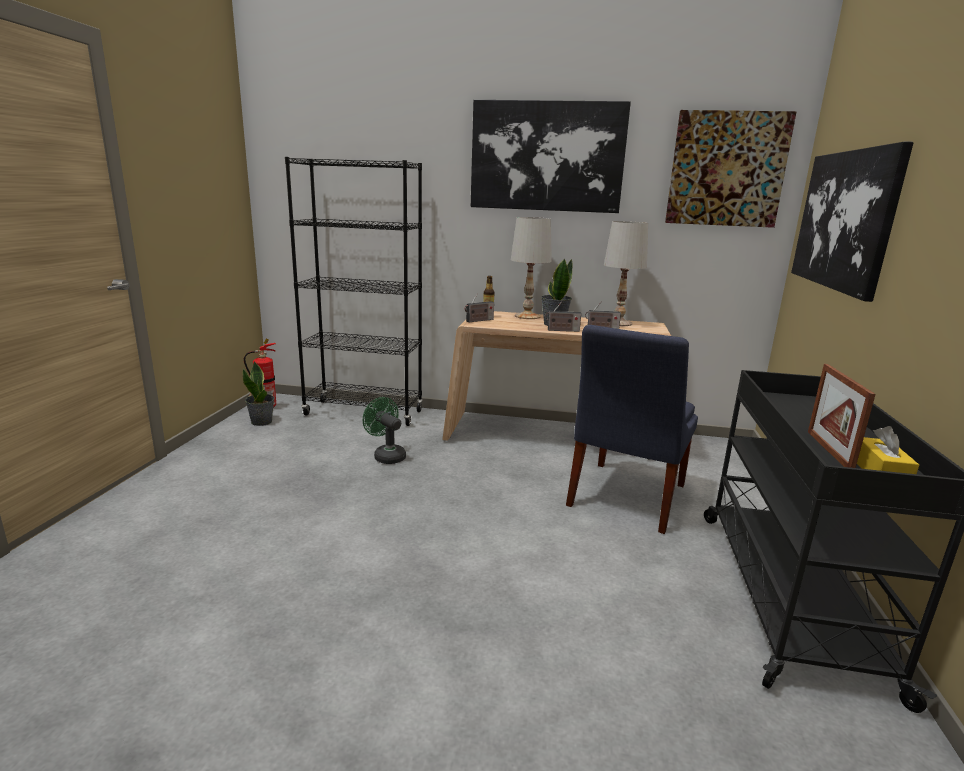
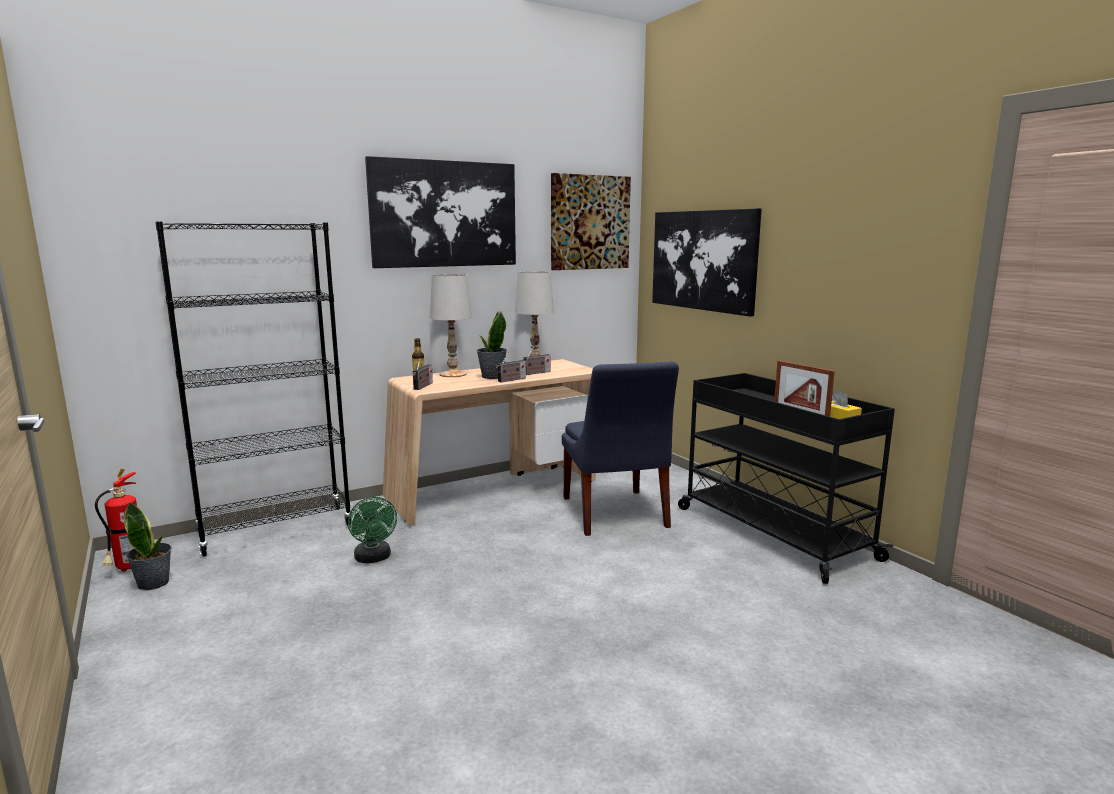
camera: 40 degrees left, 5 degrees down
(386, 456) = (374, 558): green fan -> green fan turned 120 degrees counterclockwise

